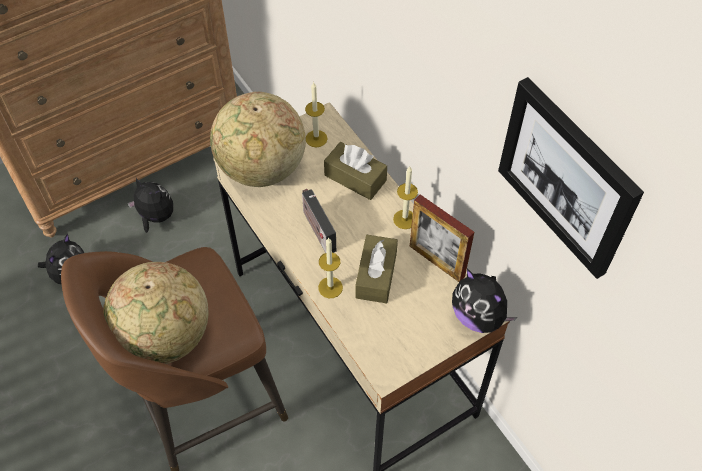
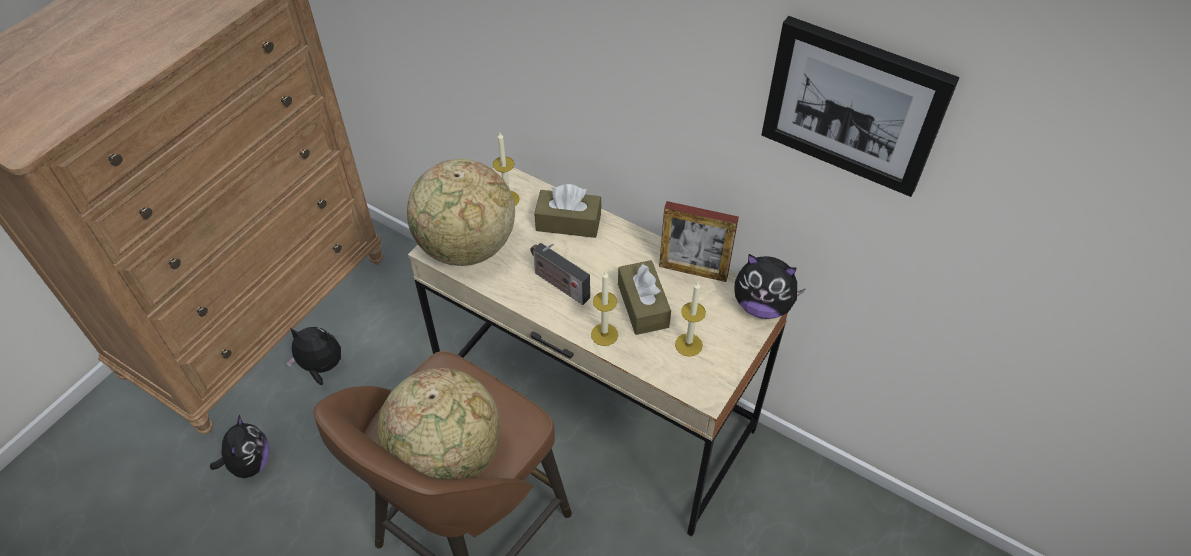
camera: 25 degrees left, 5 degrees down
(404, 219) = (640, 243): candle -> candle (688, 344)

